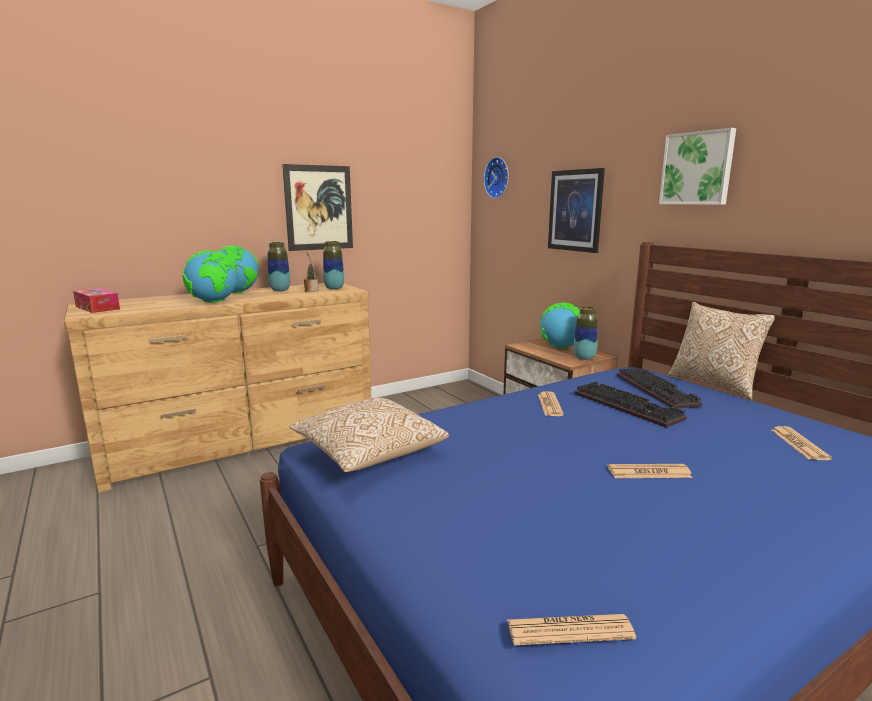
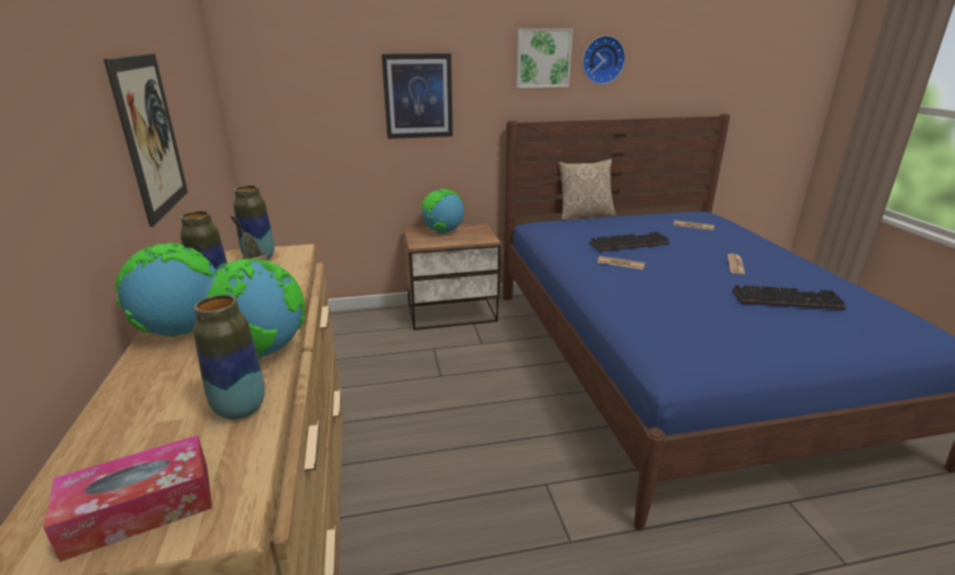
camera: 70 degrees left, 10 degrees up
(368, 453) = (707, 345): pillow -> none
(498, 178) = (279, 58): wall clock -> wall clock (602, 60)
(569, 630) = (899, 320): newspaper -> none
(584, 358) = (481, 232): vase -> vase (240, 409)
(658, 390) = (600, 229): keyboard -> keyboard (787, 299)

